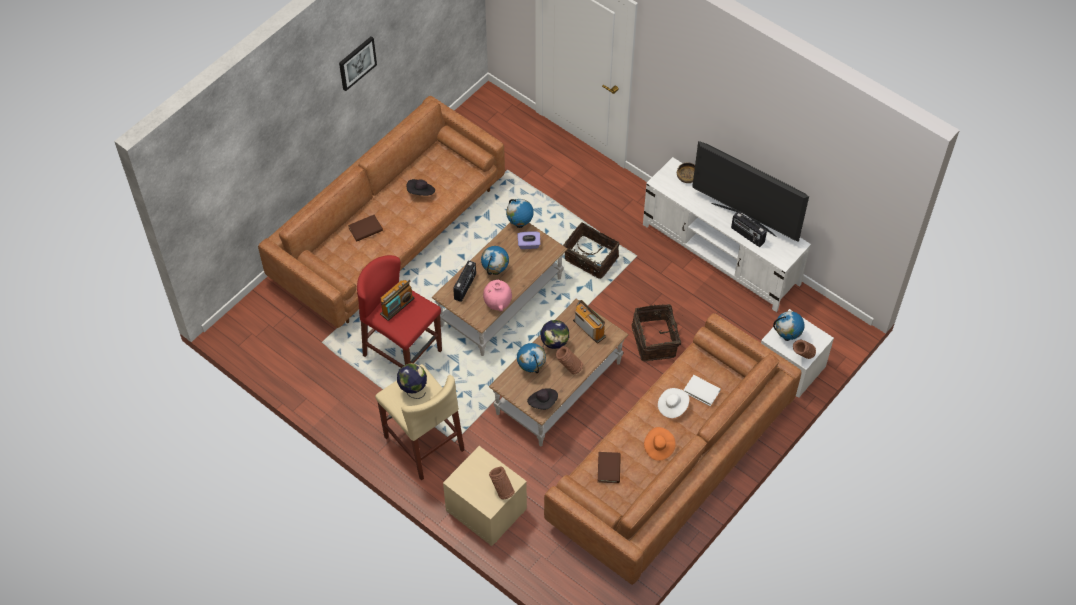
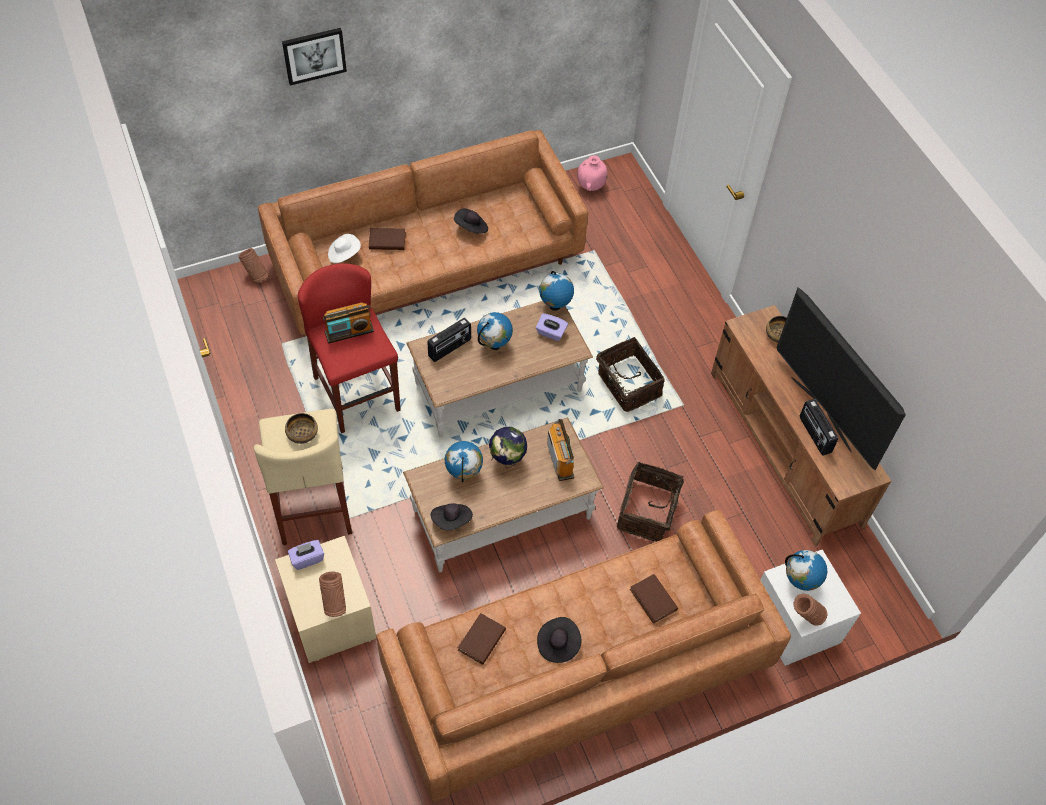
camera: 25 degrees right, 0 degrees up
(357, 62) = (438, 36): picture -> picture (314, 55)
(413, 390) = (302, 433): globe -> bowl
(464, 472) = (307, 559): none -> purple tissue box
(497, 304) = (473, 383): pink vase -> pink vase (591, 186)
(569, 368) = (507, 494): brown vase -> brown vase (256, 276)
(658, 447) = (558, 644): orange hat -> black hat
(672, 406) = (606, 601): white hat -> white hat (344, 254)
(701, 391) = (653, 599): white book -> brown book
(721, 255) = (784, 448): white tv stand -> brown tv stand

